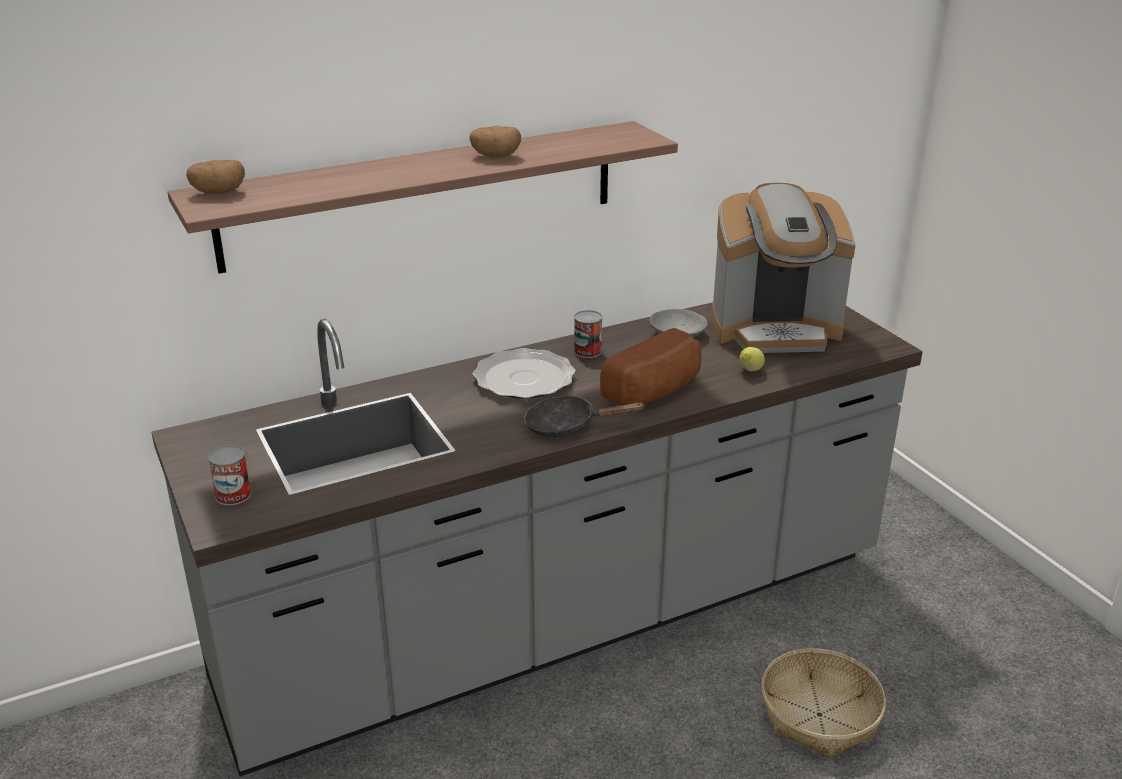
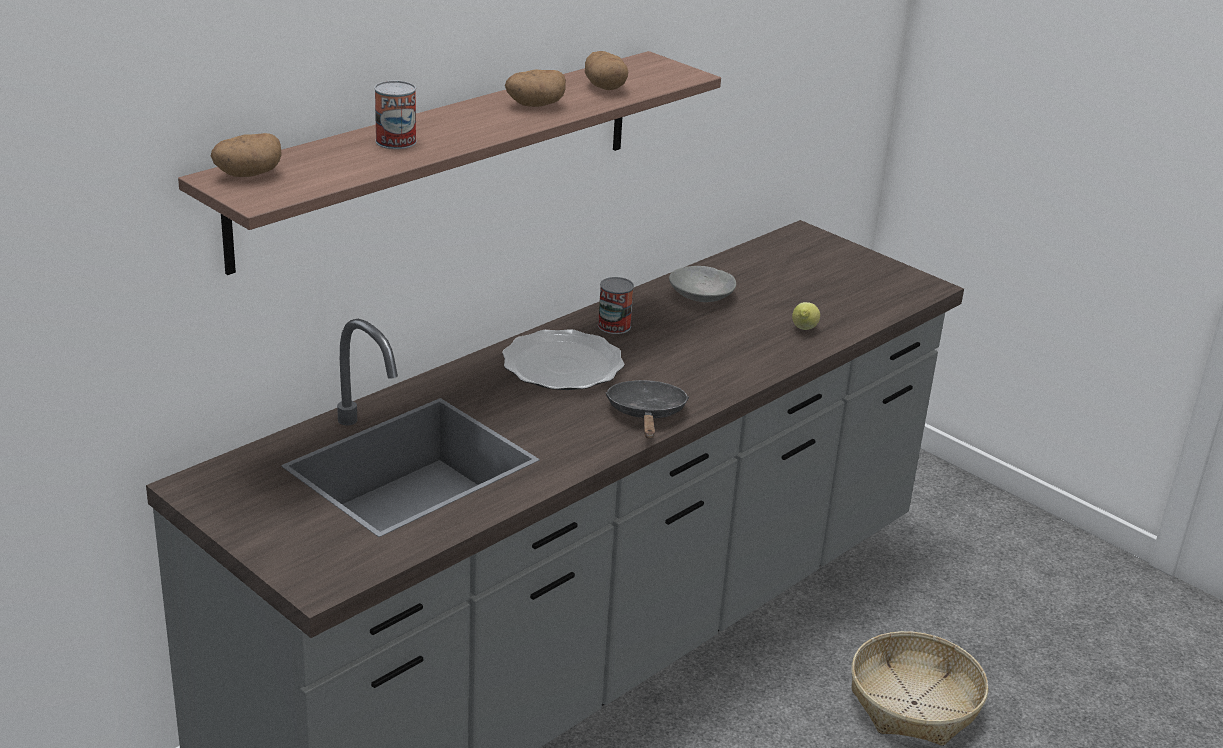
camera: 20 degrees left, 0 degrees up
(233, 495) = (311, 546): can -> can (396, 141)
(567, 146) = (604, 87): none -> potato
(567, 426) = (646, 415): black frying pan -> black frying pan turned 105 degrees clockwise
(657, 390) = (719, 363): bread -> none
(775, 329) = (802, 279): coffee machine -> none

